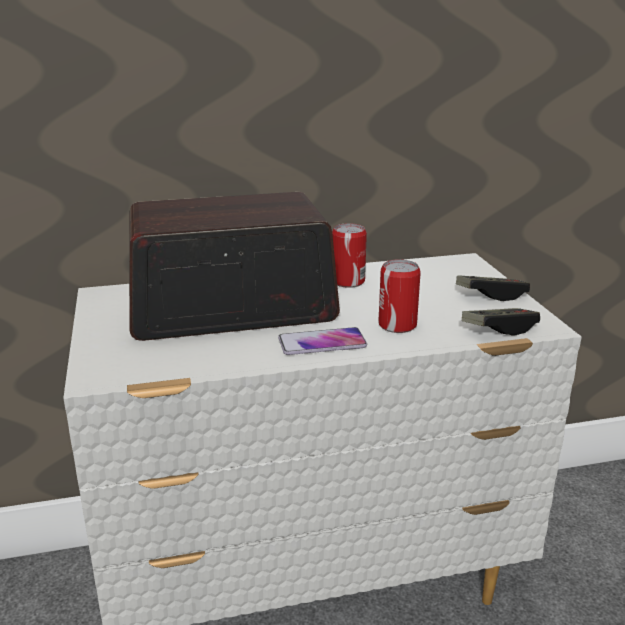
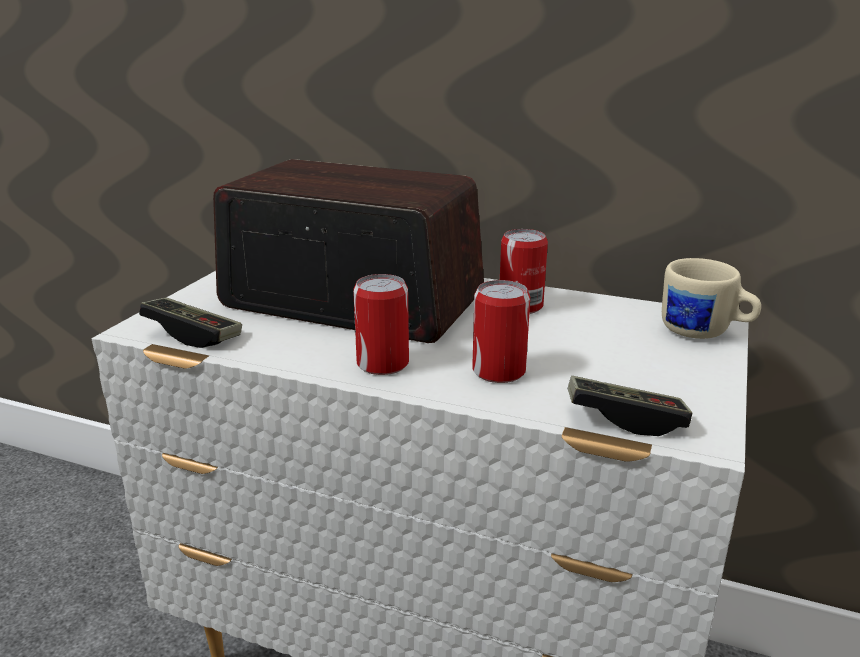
camera: 35 degrees right, 0 degrees up
(322, 343) = (382, 363): phone -> can
(470, 269) = (704, 333): none -> beige mug
(491, 295) = (684, 373): game controller -> game controller (193, 335)

